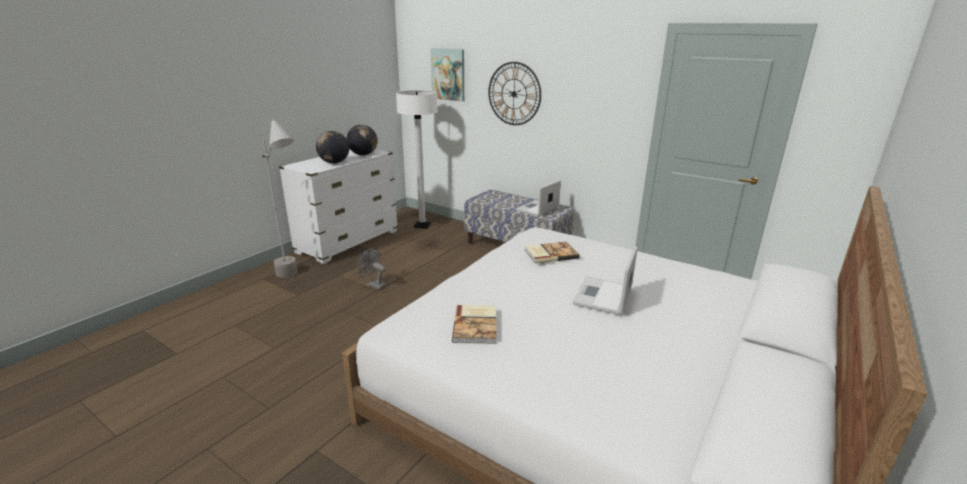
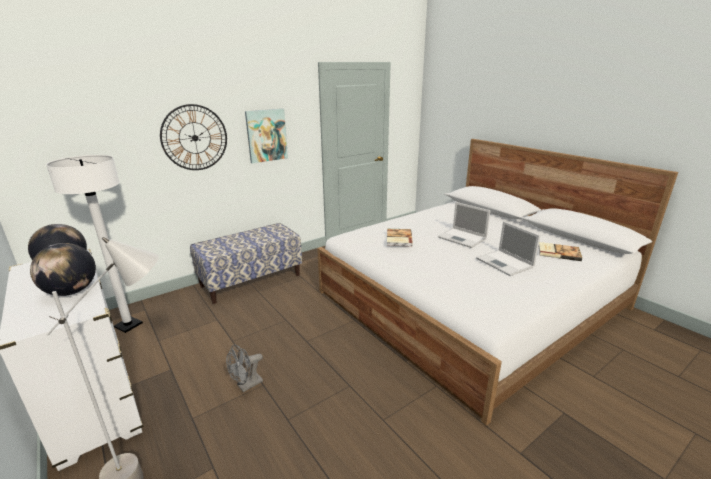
camera: 70 degrees left, 0 degrees up
(448, 74) = (88, 131): picture -> picture (266, 135)
(476, 325) = (493, 283): book -> book (558, 252)
(536, 209) = (267, 235): laptop -> laptop (505, 263)

